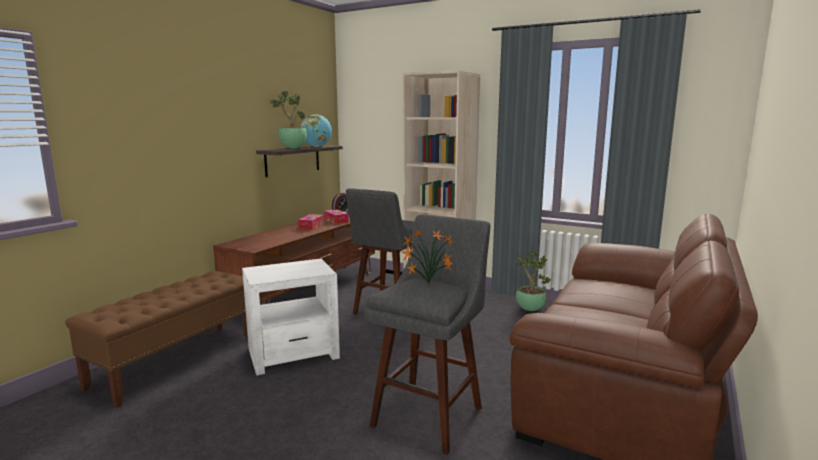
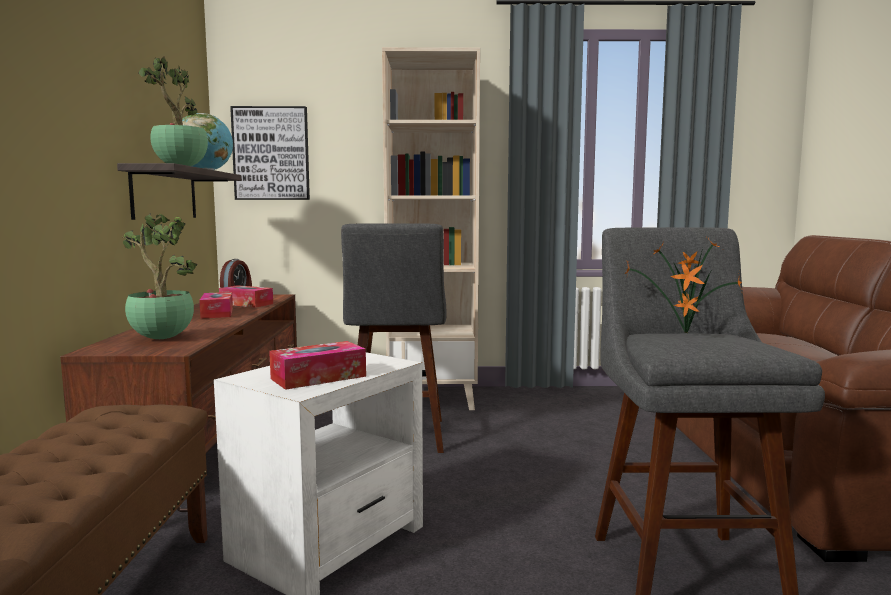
camera: 30 degrees left, 5 degrees down
(278, 274) = (318, 377): none -> tissue box
(366, 130) = (271, 153): none -> picture
(529, 309) = (576, 399): potted plant -> potted plant (160, 338)

